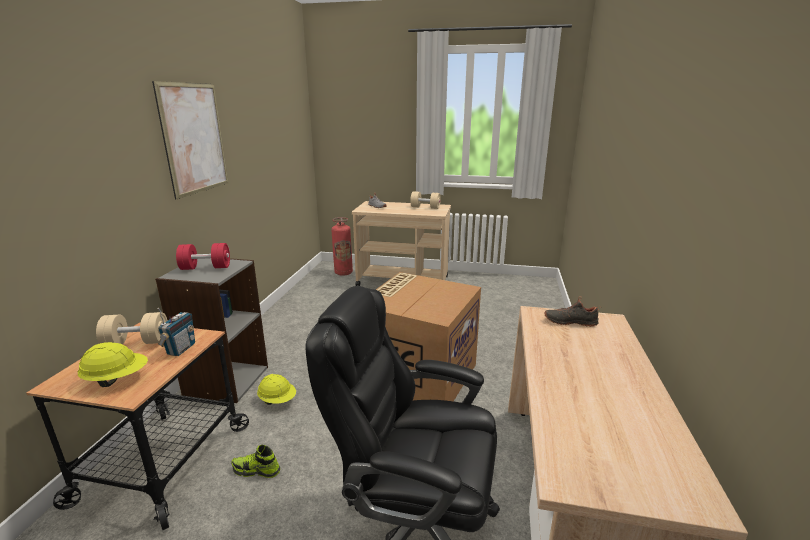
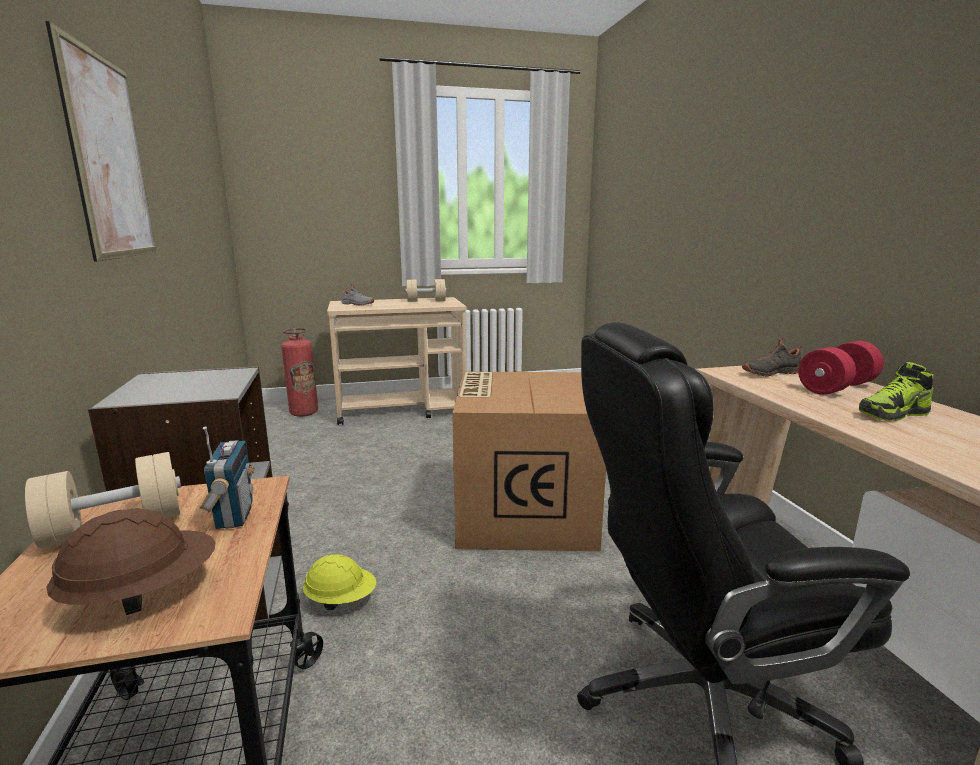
camera: 25 degrees left, 5 degrees down
(117, 379) = (143, 595): yellow hard hat -> brown hard hat
(205, 268) = (180, 384): red dumbbell -> red dumbbell (836, 387)
(256, 470) = (393, 717): shoe -> shoe (893, 414)

